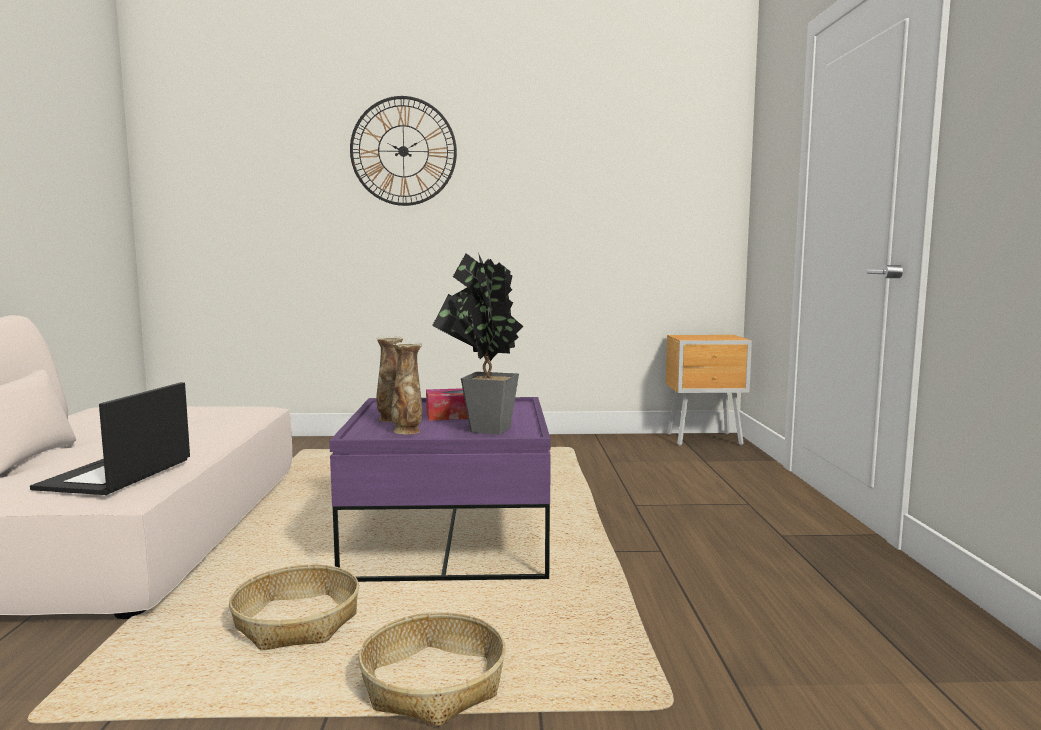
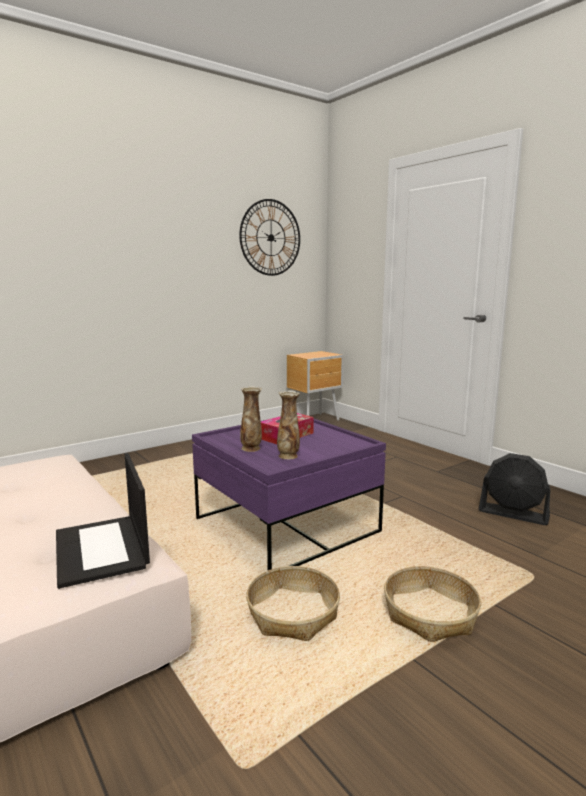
camera: 35 degrees left, 5 degrees up
(403, 151) = (97, 217): wall clock -> wall clock (270, 238)
(484, 430) = (331, 445): potted plant -> none
(807, 622) = (513, 514): none -> black fan

